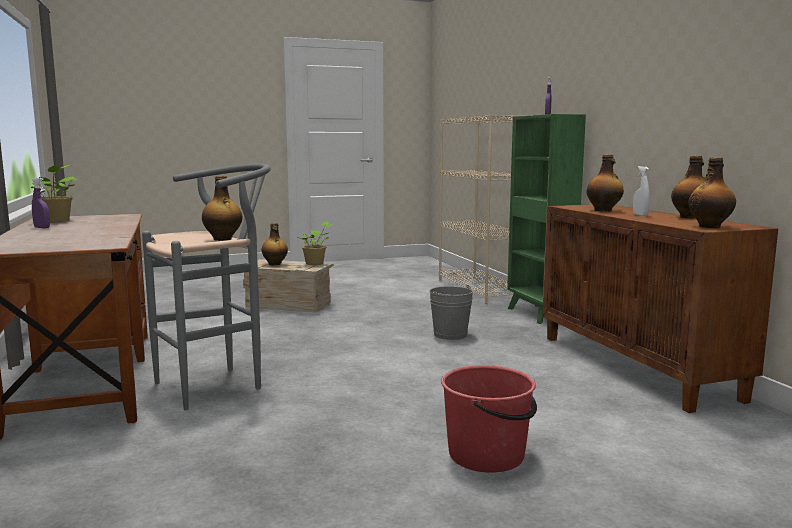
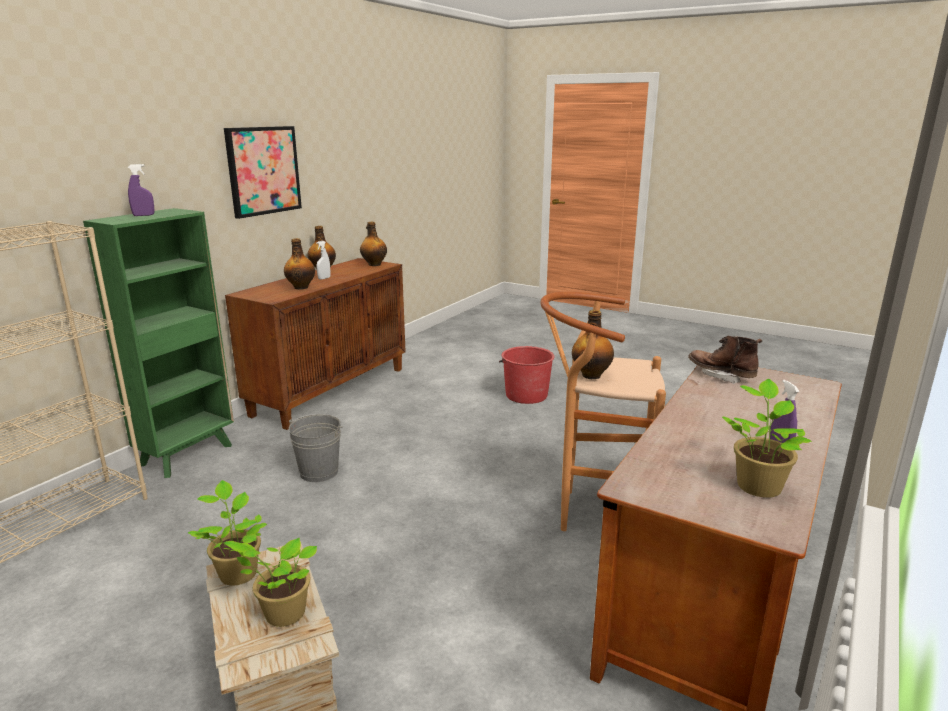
camera: 130 degrees left, 10 degrees up
(99, 241) = (721, 375): none -> brown boot
(218, 384) = (593, 513): grey stool -> brown stool
(274, 264) = (281, 614): bottle -> potted plant
(665, 81) = (263, 170): none -> picture

